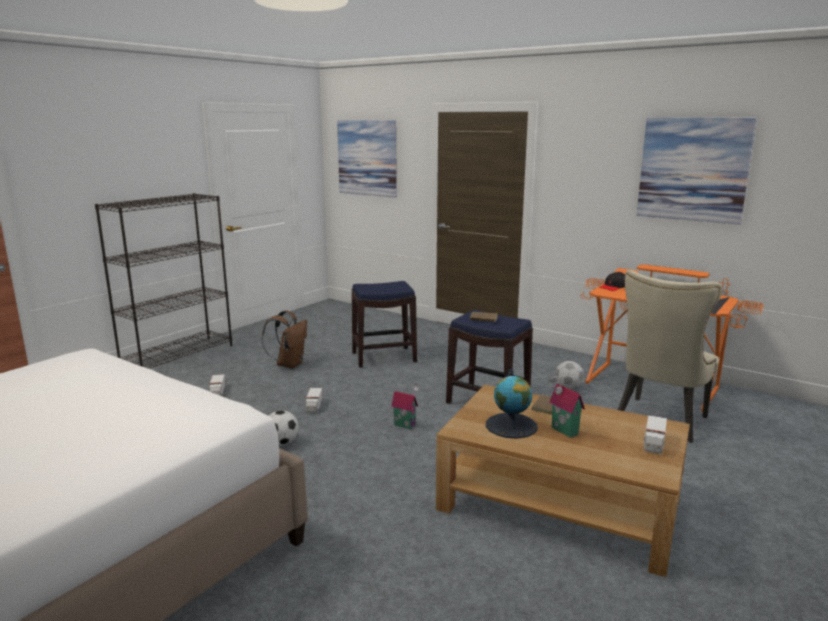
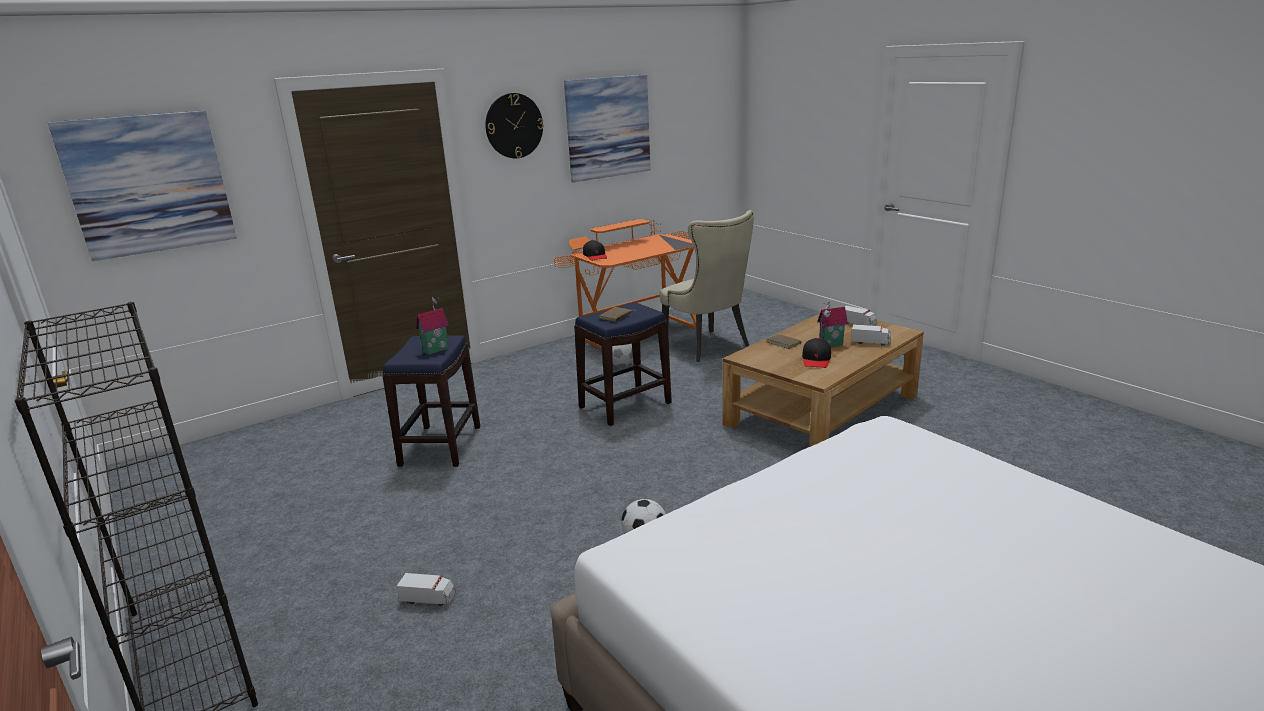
camera: 70 degrees left, 5 degrees up
(289, 364) = (383, 523): brown backpack -> none
(314, 406) = (554, 511): toy truck -> toy truck (870, 342)
(405, 425) = (646, 455): toy house -> toy house (435, 349)
(511, 425) = (816, 360): globe -> black cap
(588, 154) = (514, 126): none -> wall clock

